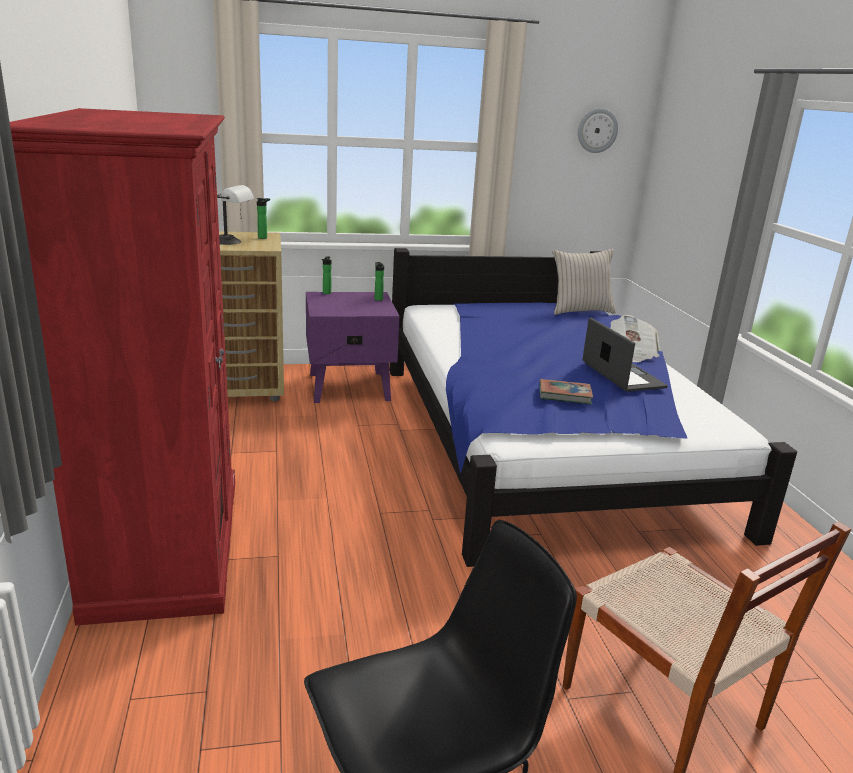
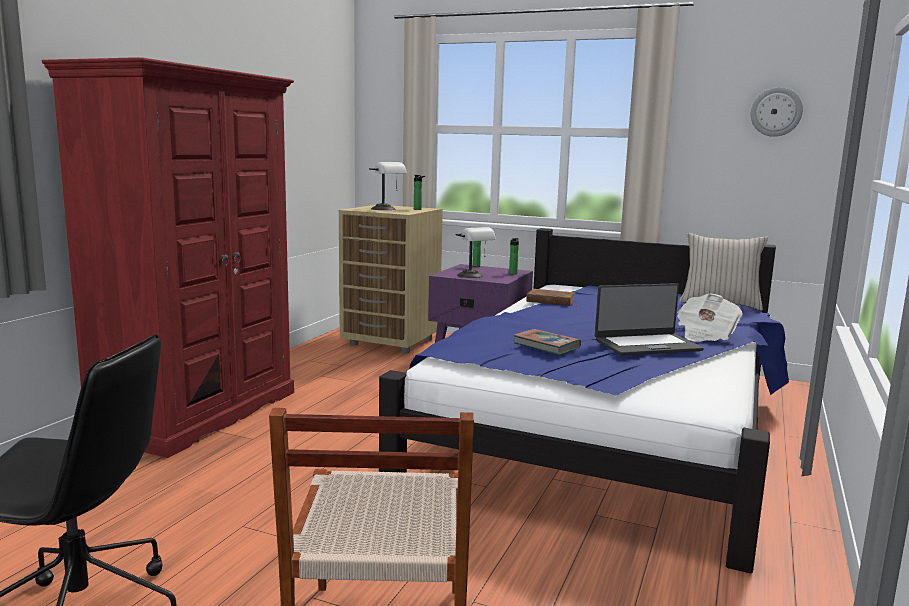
camera: 35 degrees right, 10 degrees down
(352, 310) = (473, 276): none -> table lamp
(464, 332) = (551, 301): none -> brown book
(621, 375) = (646, 345): laptop -> laptop turned 60 degrees clockwise

